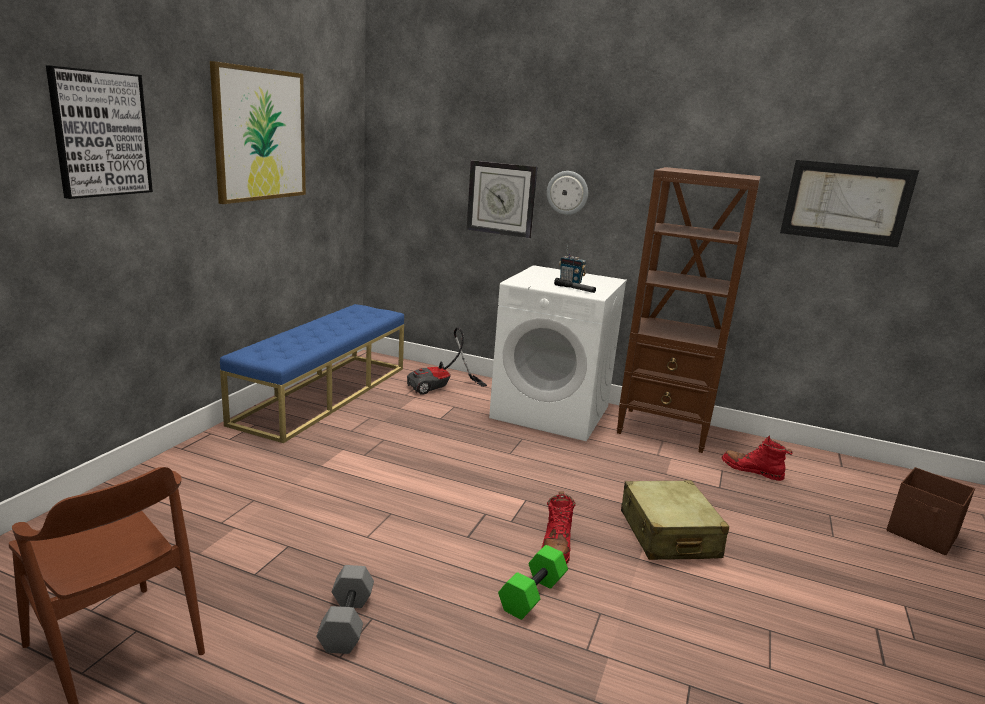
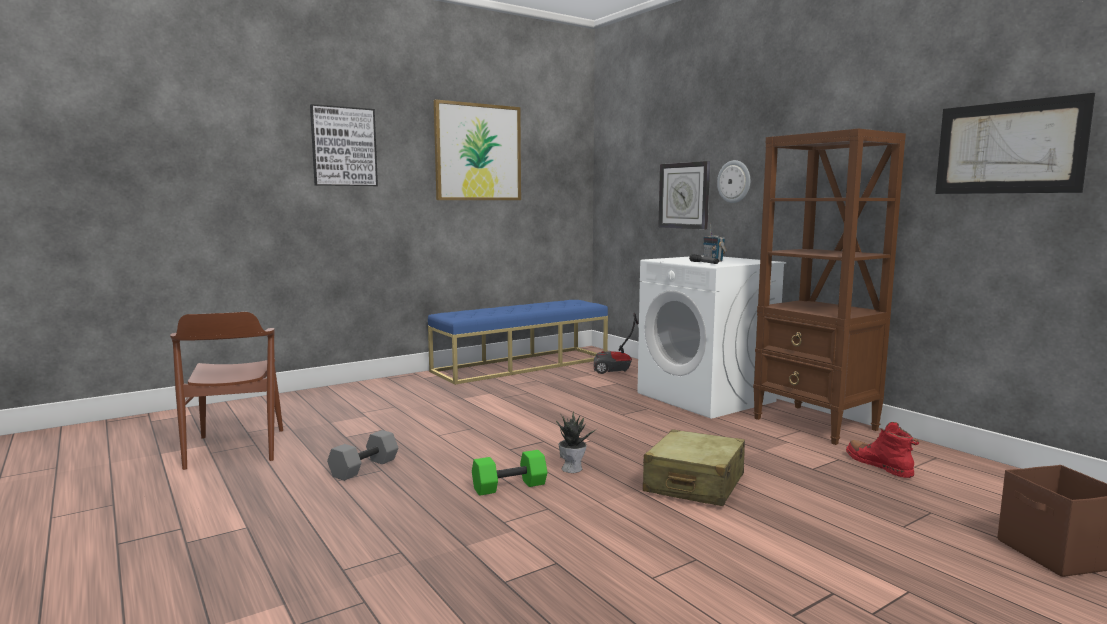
camera: 35 degrees right, 10 degrees down
(556, 547) = (572, 468): red boot -> potted plant

